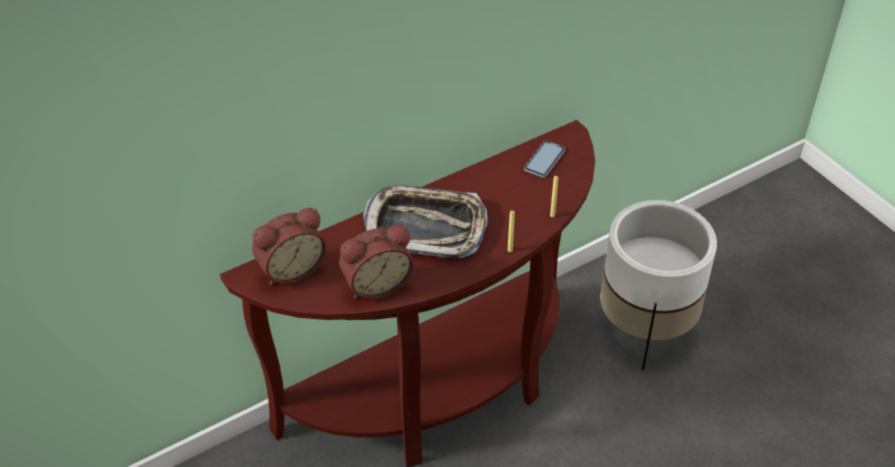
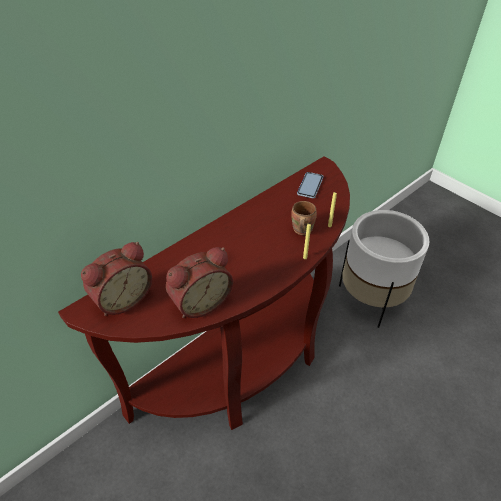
camera: 10 degrees left, 0 degrees up
(425, 227) = (231, 248): tray -> none
(515, 216) = (301, 230): none -> brown mug

